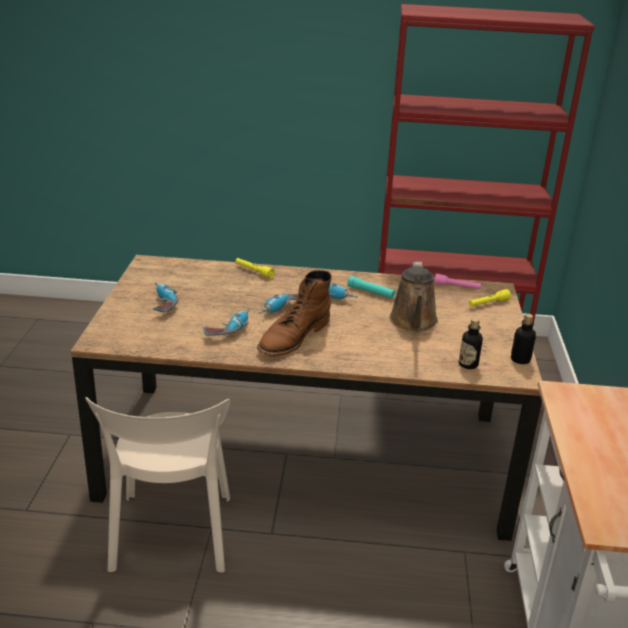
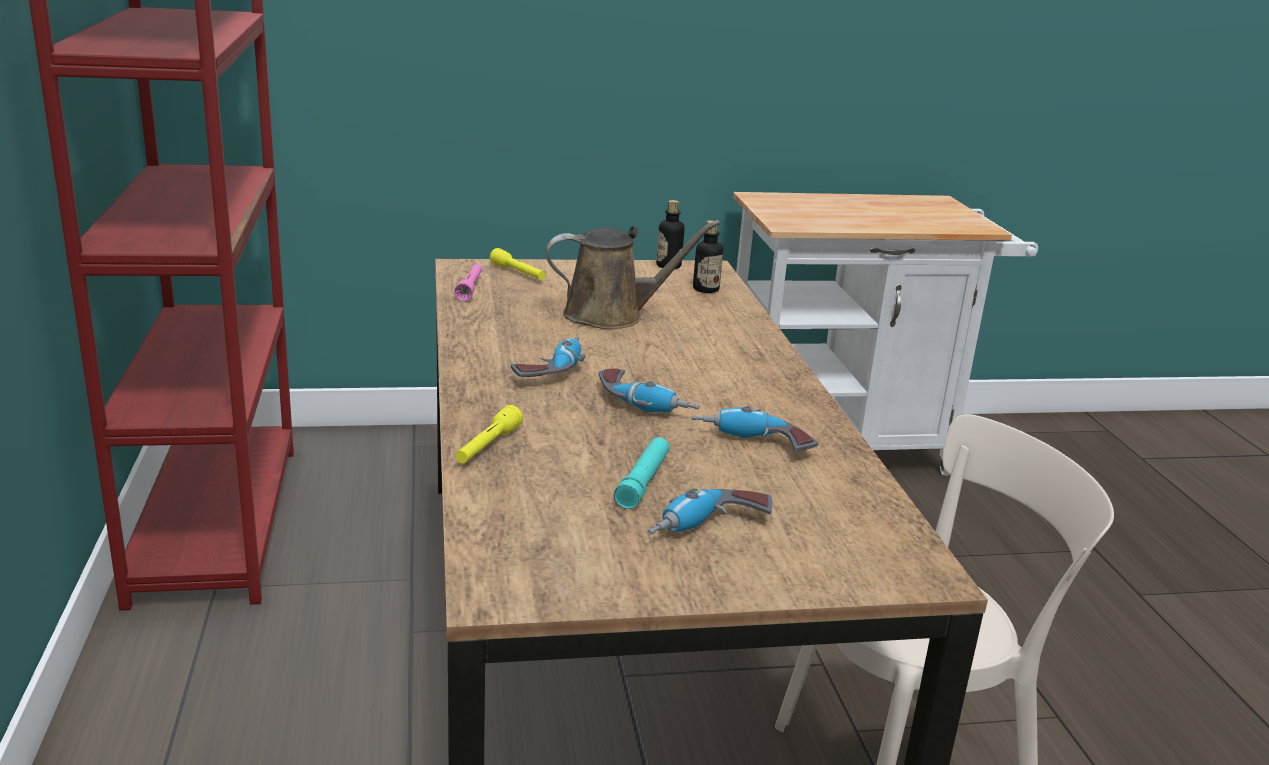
camera: 105 degrees left, 5 degrees down
(293, 337) = (730, 391): brown boot -> none
(371, 292) = (525, 342): turquoise flashlight -> turquoise flashlight (643, 481)

